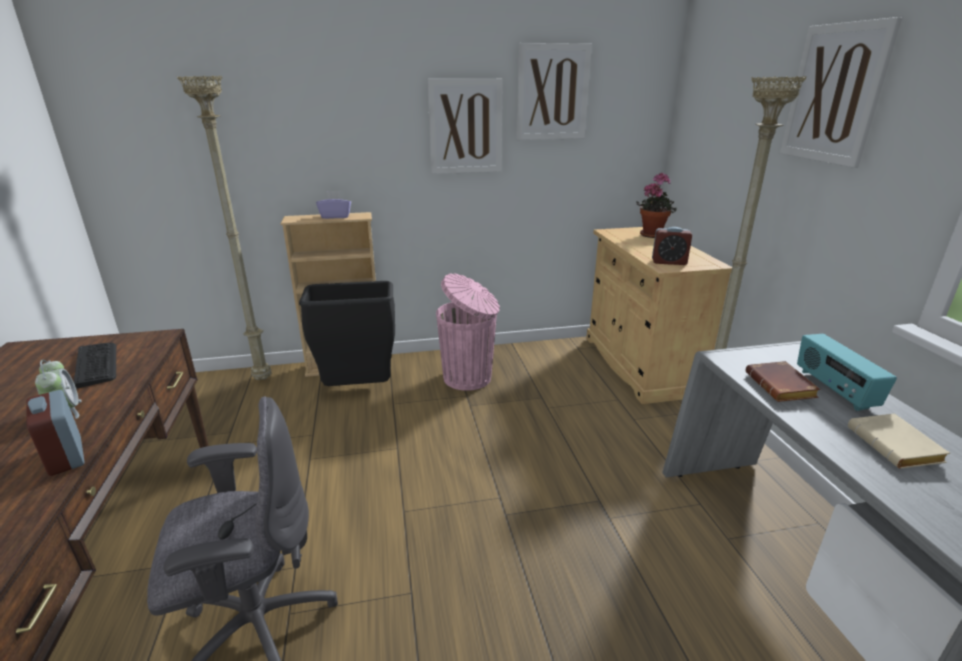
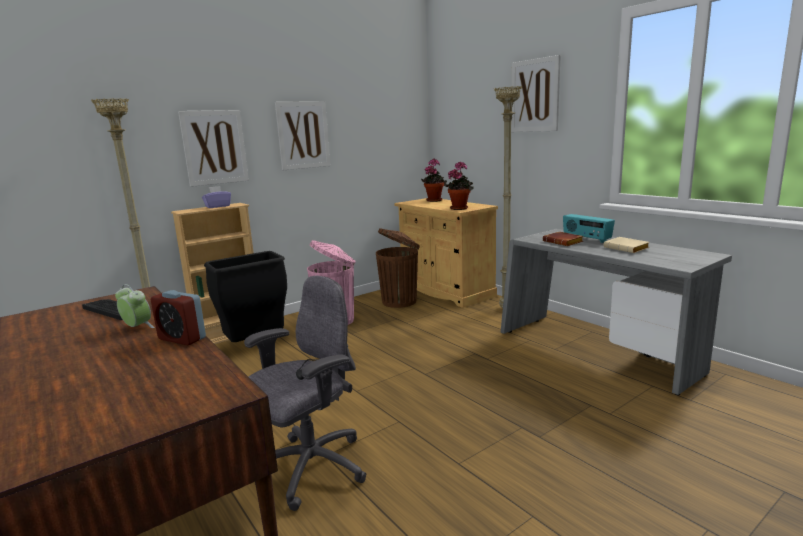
camera: 25 degrees left, 10 degrees down
(552, 92) = (356, 110): picture -> picture (214, 147)
(567, 367) = (400, 301): none -> brown trash can
(669, 262) = (460, 208): alarm clock -> potted plant

